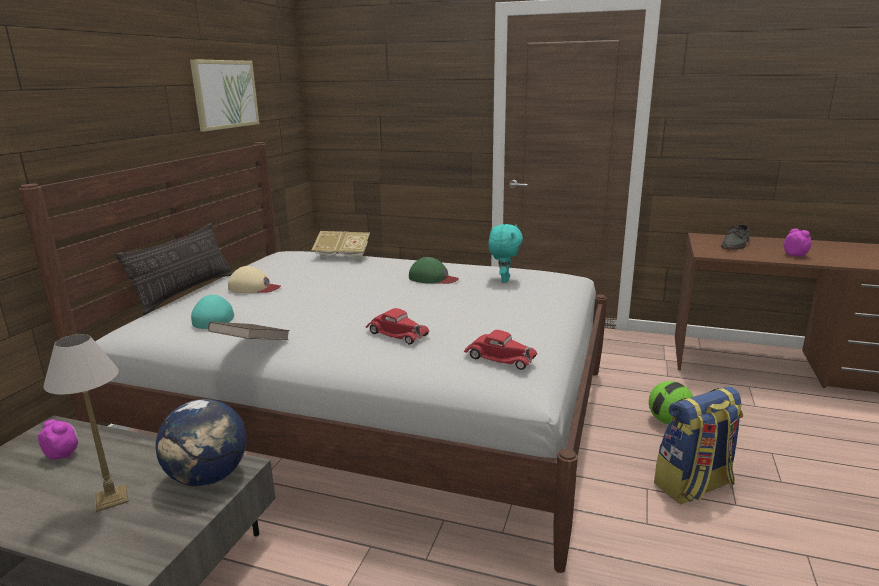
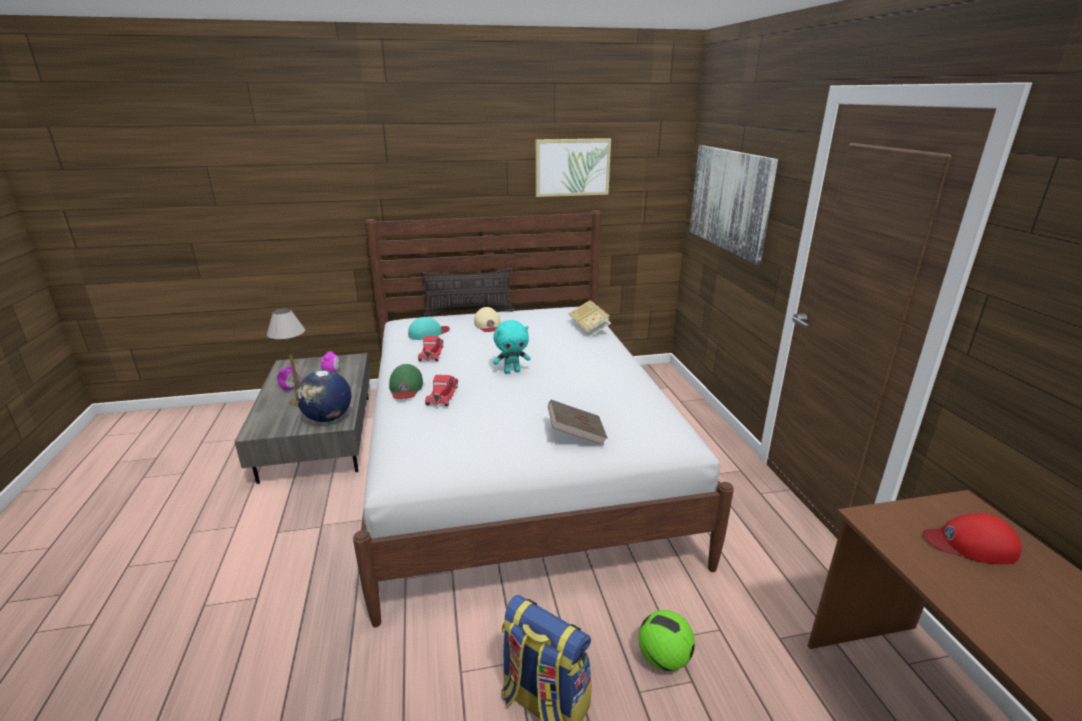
camera: 60 degrees right, 5 degrees up
(252, 346) = (393, 358): brown book -> brown book (576, 434)
(384, 112) = (730, 200): none -> picture
(432, 278) = (575, 375): green cap -> green cap (406, 387)
(499, 358) = (427, 447): red toy car -> red toy car (431, 353)
(504, 280) = (613, 406): turquoise plush toy -> turquoise plush toy (512, 371)
(735, 244) = (970, 544): grey shoe -> red cap
(795, 255) = (1011, 621): alarm clock -> alarm clock (290, 388)

